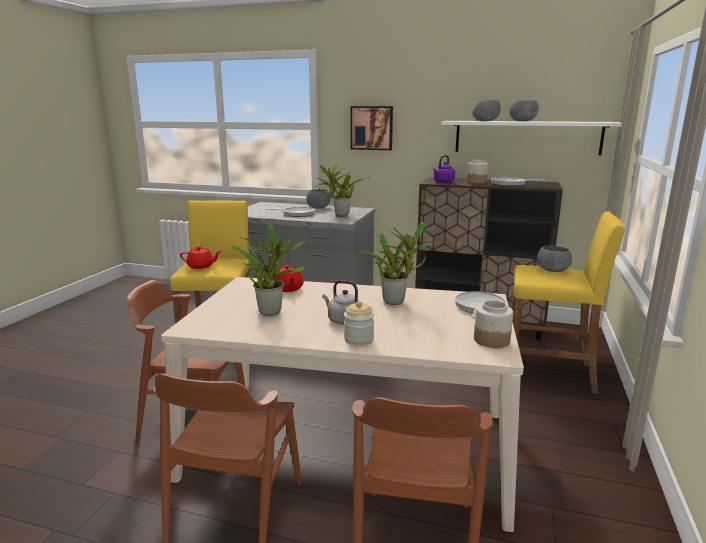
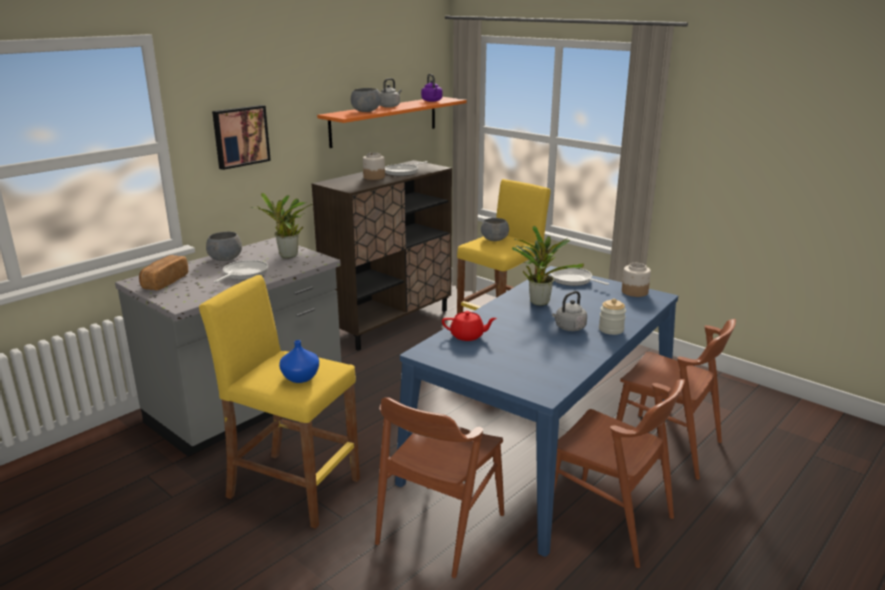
camera: 65 degrees left, 5 degrees up
(201, 266) = (300, 377): red teapot -> blue vase
(267, 206) = (164, 282): none -> bread
(271, 311) = (525, 351): potted plant -> none
(350, 444) = (543, 442): beige dining table -> blue dining table
(443, 182) = (355, 185): purple kettle -> purple kettle (432, 101)
(522, 121) = (390, 106): grey bowl -> grey kettle
(527, 137) = (384, 121): white shelf -> orange shelf

